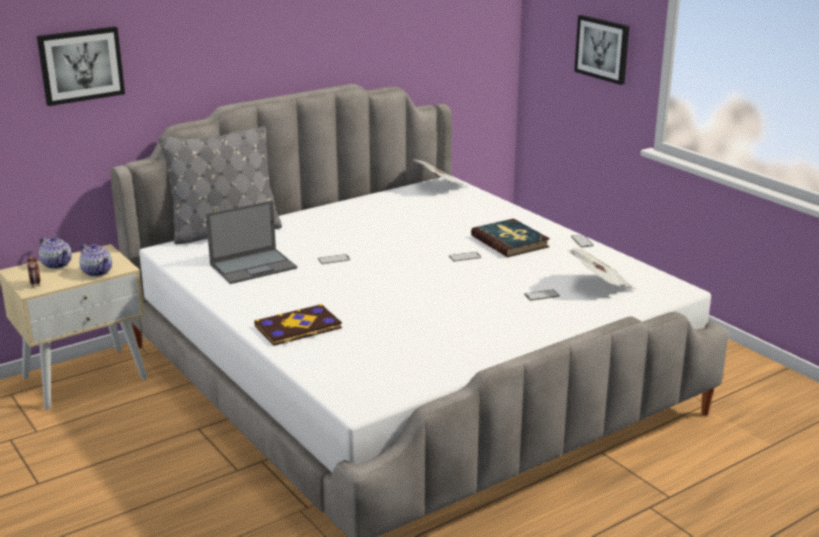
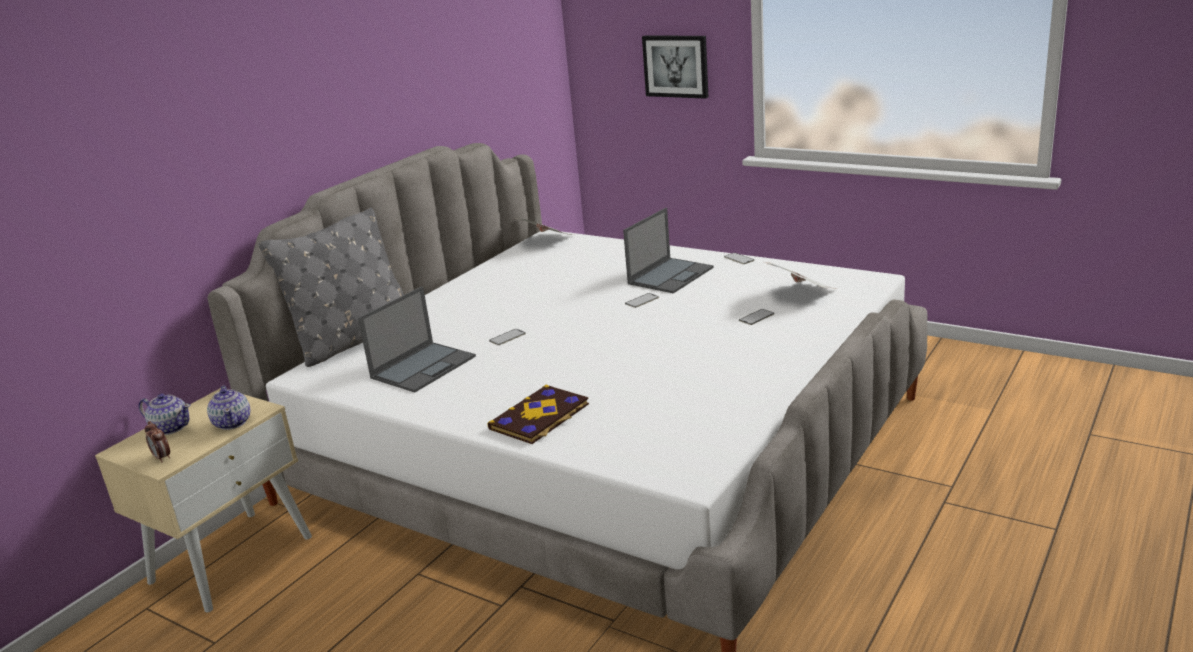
camera: 20 degrees left, 0 degrees up
(81, 65) = (149, 169): picture -> none
(97, 272) = (233, 422): teapot -> teapot turned 45 degrees clockwise
(510, 241) = (671, 275): book -> laptop

